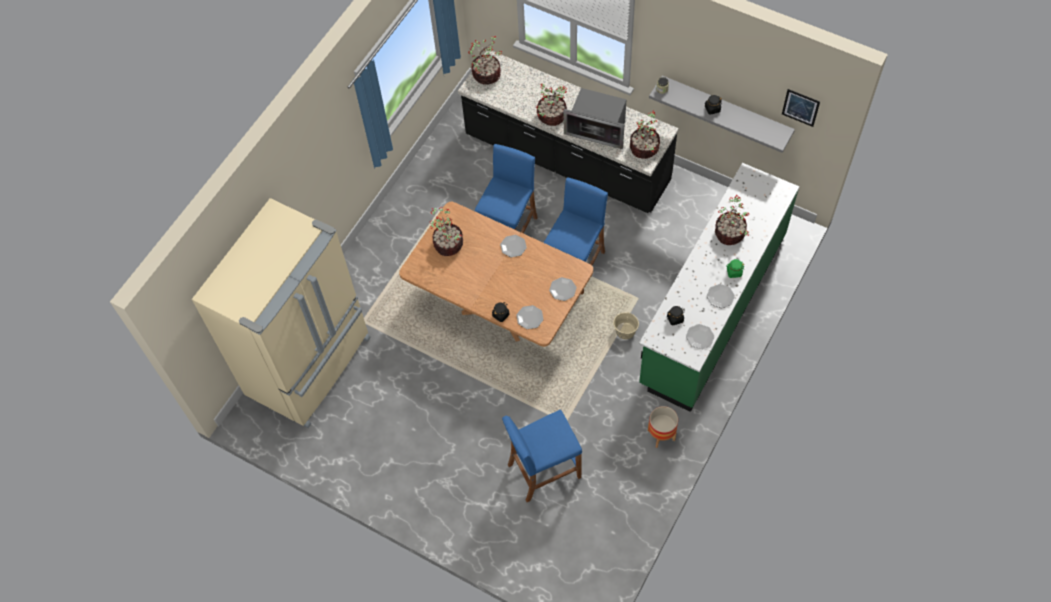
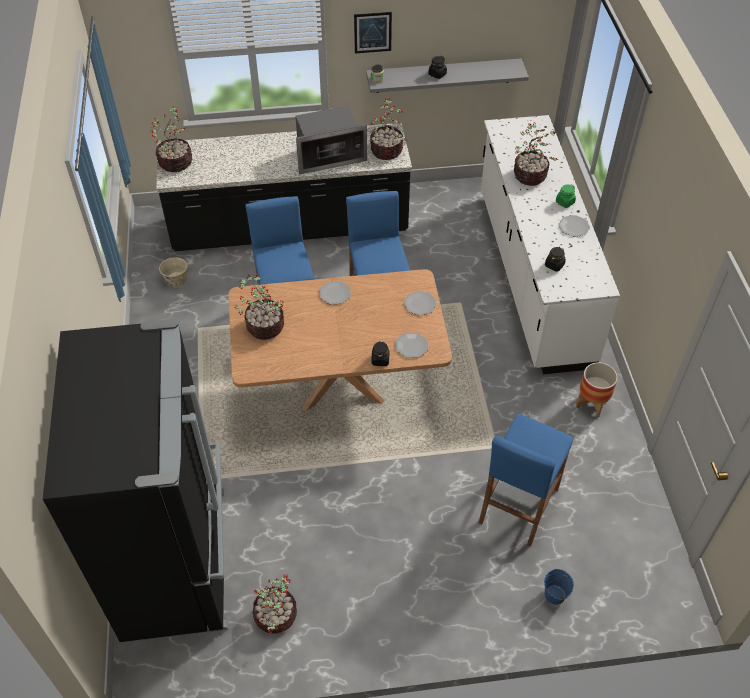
camera: 40 degrees left, 10 degrees down
(311, 367) = (178, 561): beige fridge -> black fridge
(514, 542) = (554, 595): none -> blue bucket
(551, 116) = (273, 166): potted plant -> potted plant (275, 617)
(625, 331) = (475, 335): beige bucket -> beige bucket (176, 280)
(700, 337) = (591, 268): plate -> none
(712, 309) = (532, 276): green counter -> white counter
(800, 107) = (526, 25): picture -> picture (372, 32)

